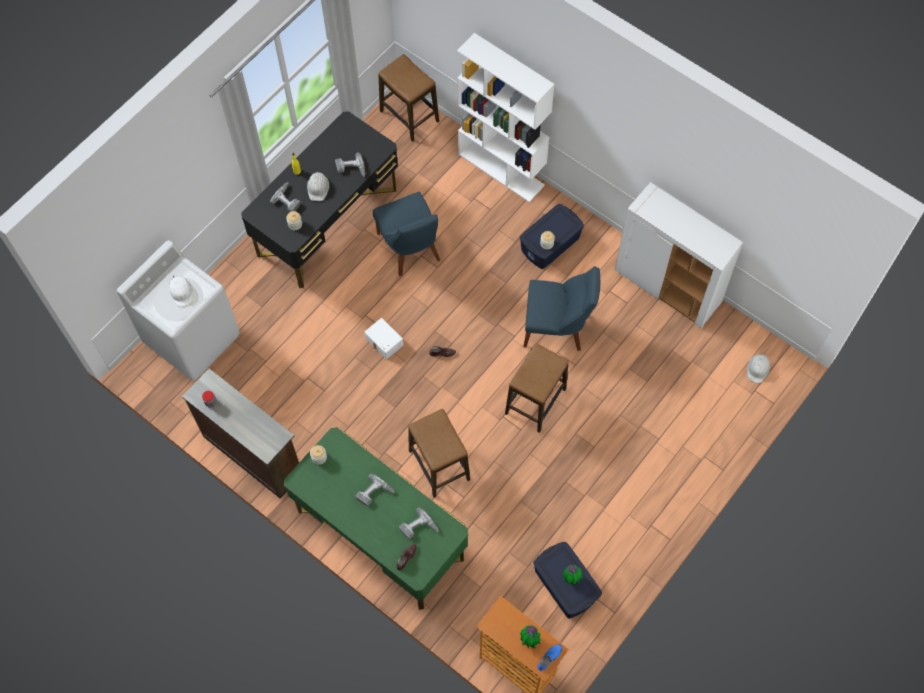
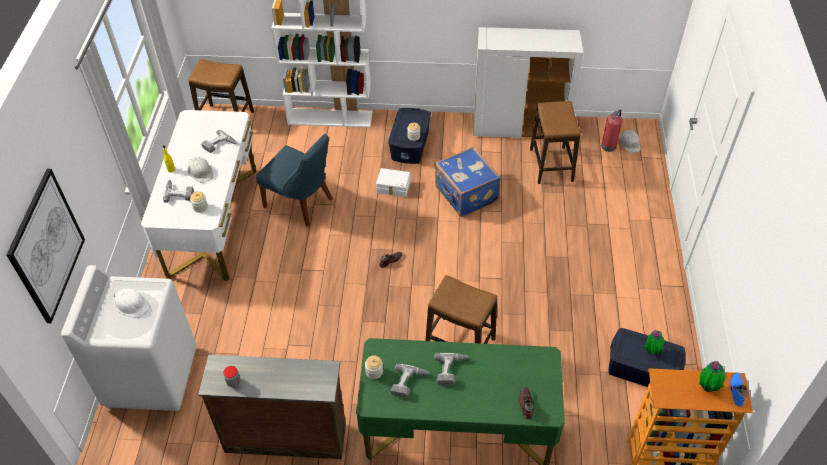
camera: 35 degrees left, 15 degrees down
(129, 224) = (46, 246): none -> picture
(327, 222) = (213, 221): black desk -> white desk
(383, 342) = (334, 280): white storage box -> white storage box (393, 188)
(419, 528) = (515, 373): power drill -> power drill (409, 383)
(535, 401) = (495, 252): stool -> stool (551, 165)
(557, 328) = (465, 195): blue chair -> blue suitcase
(735, 359) = (609, 145): none -> fire extinguisher

